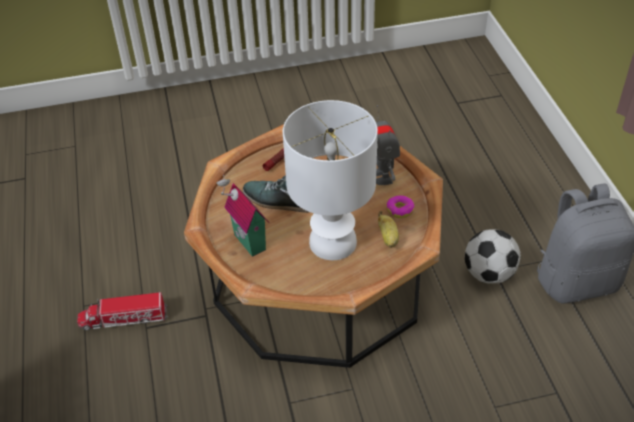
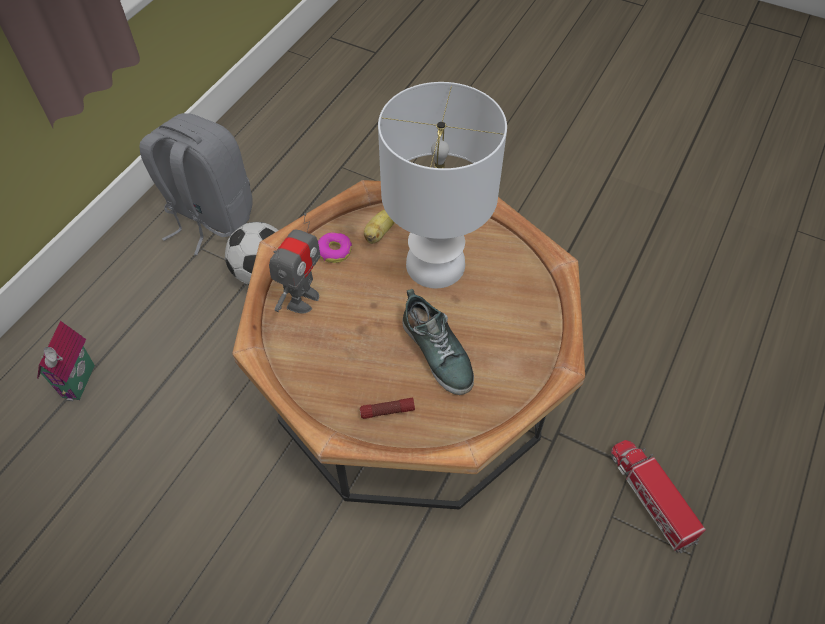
camera: 140 degrees left, 10 degrees up
(124, 319) = (650, 497): toy truck -> toy truck turned 150 degrees counterclockwise
(247, 243) = (520, 325): toy house -> toy house (81, 382)

